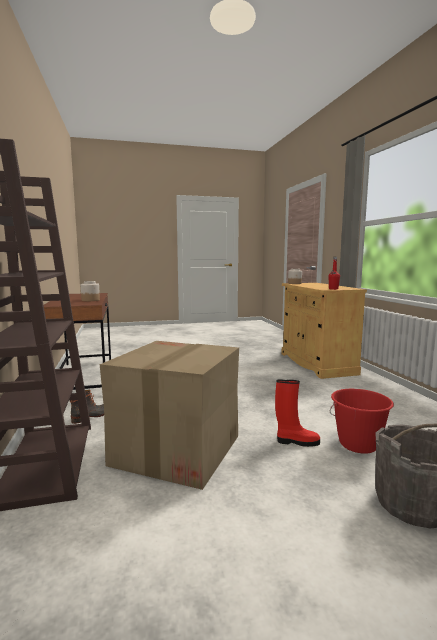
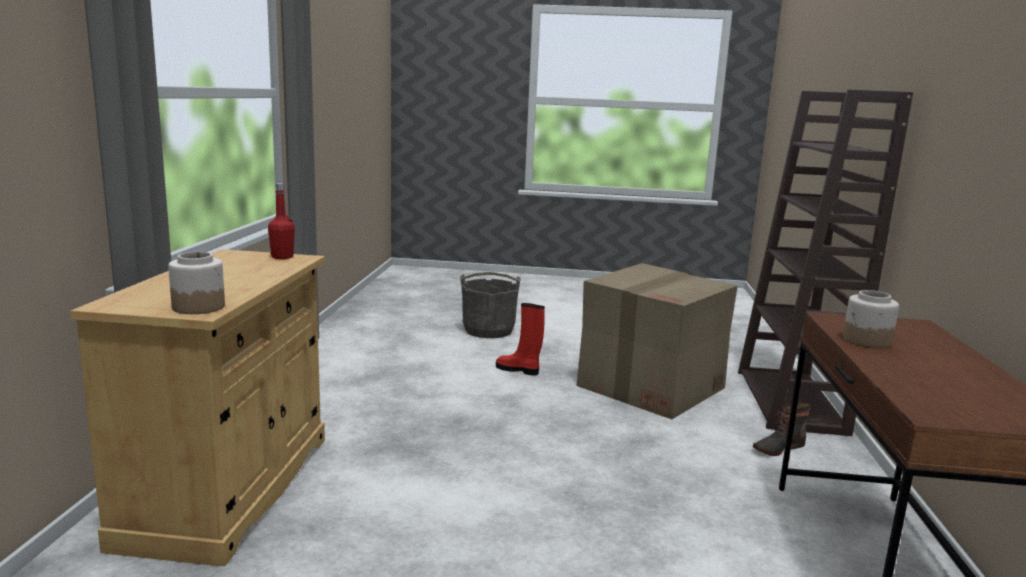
camera: 160 degrees left, 5 degrees up
(358, 444) = (461, 357): red bucket -> none

